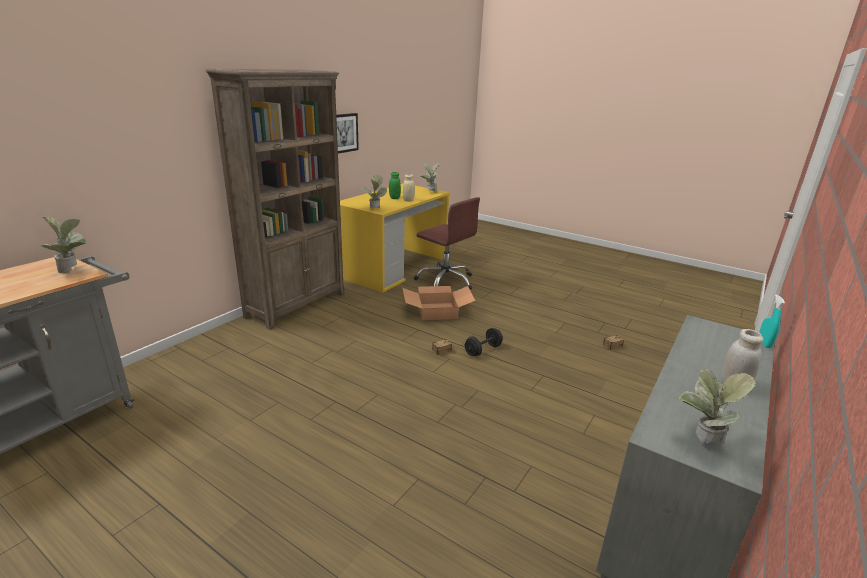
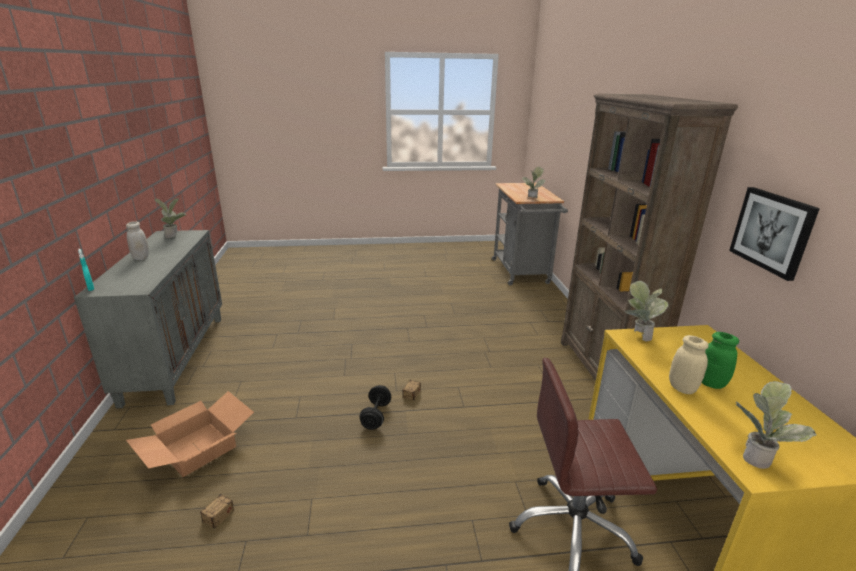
camera: 140 degrees right, 0 degrees up
(437, 311) = (485, 446): cardboard box -> cardboard box (197, 449)

